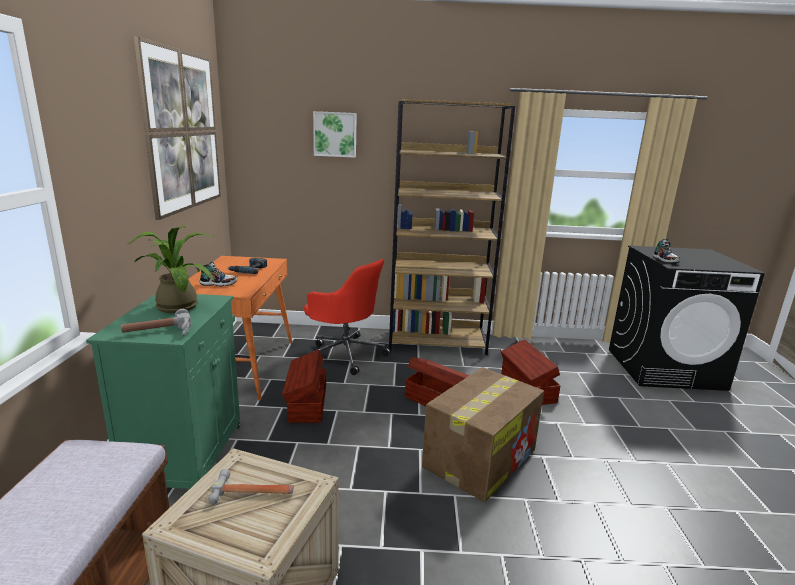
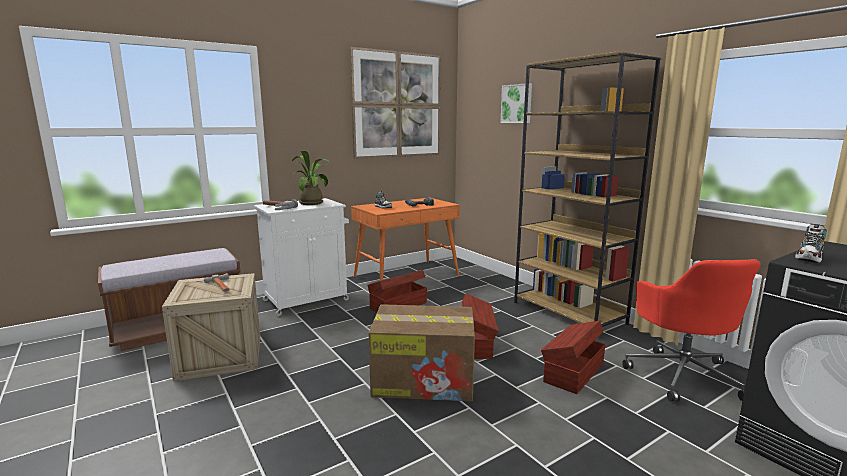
camera: 55 degrees right, 5 degrees down
(187, 456) = (307, 300): green cabinet -> white cabinet
(345, 354) = (478, 293): red office chair -> red office chair (682, 374)

